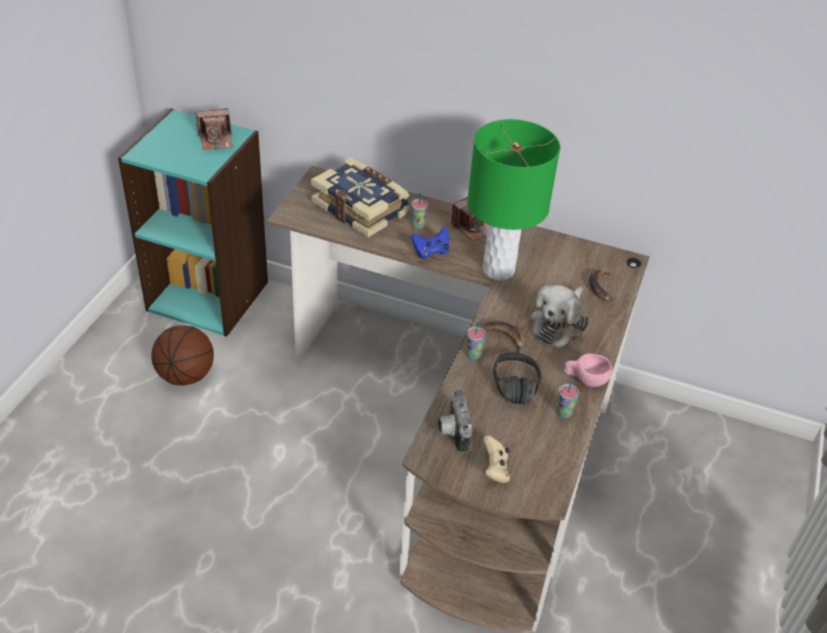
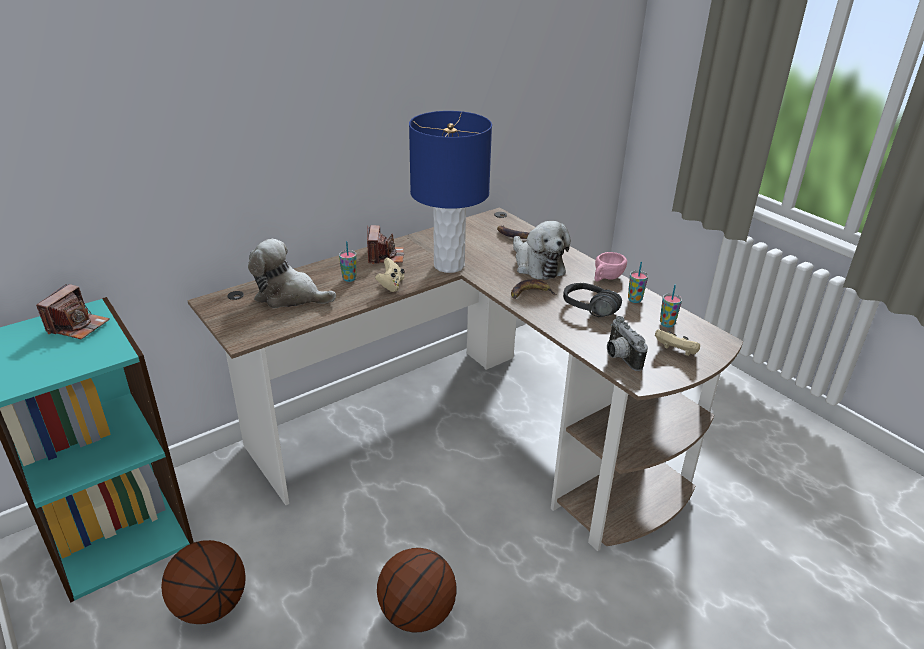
camera: 55 degrees left, 10 degrees down
(252, 489) = (416, 614): none -> basketball
(361, 208) = (289, 296): book -> plush toy
(431, 252) = (391, 285): blue game controller -> beige game controller
(451, 431) = (619, 357): camera -> camera turned 45 degrees clockwise
(473, 355) = (537, 313): cup -> cup (667, 324)
(498, 270) = (449, 265): green table lamp -> blue table lamp

